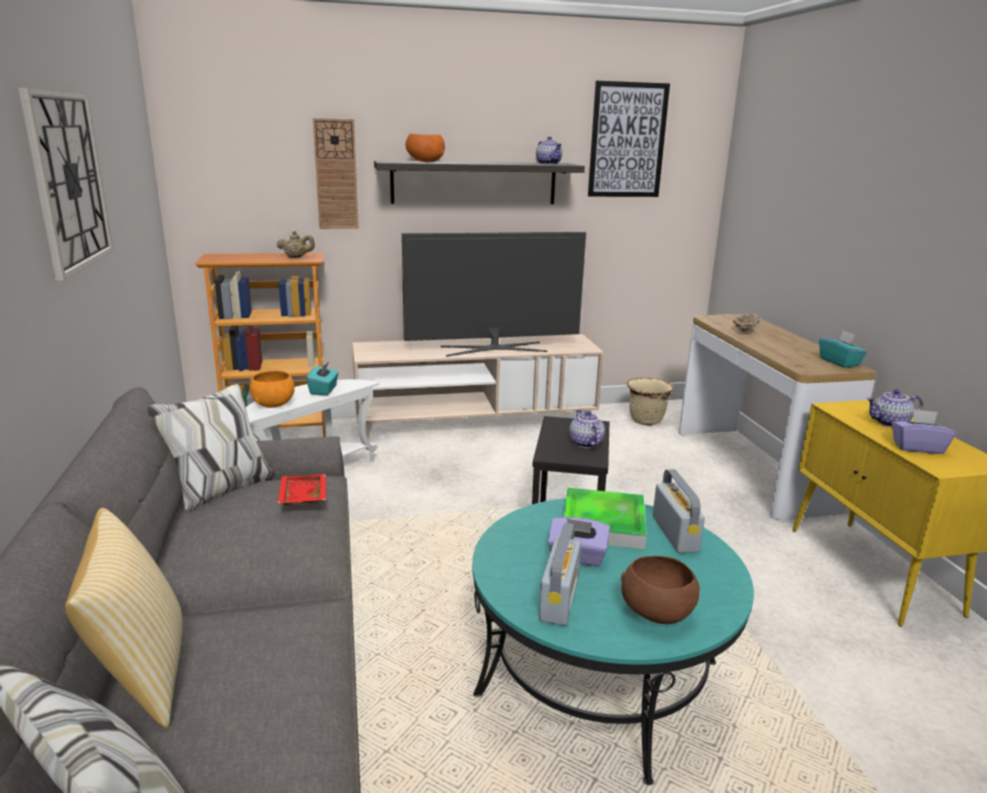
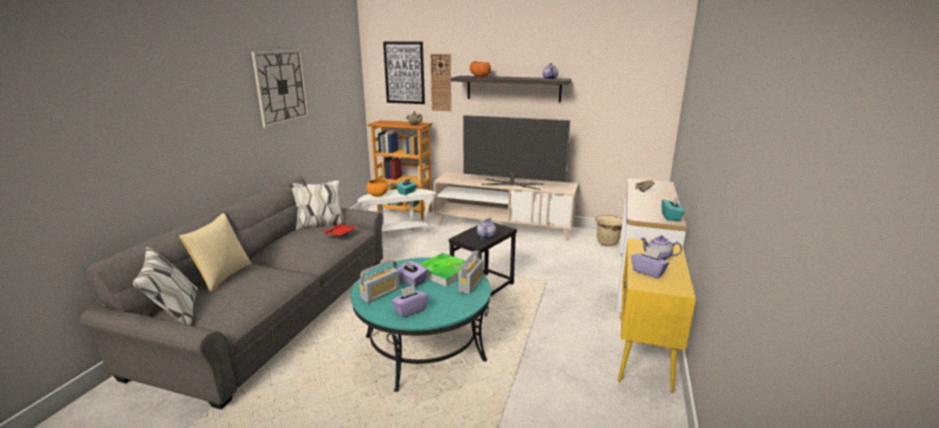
camera: 30 degrees right, 0 degrees up
(627, 140) = (610, 64): picture -> picture (404, 73)
(655, 614) = (410, 310): brown bowl -> purple tissue box

